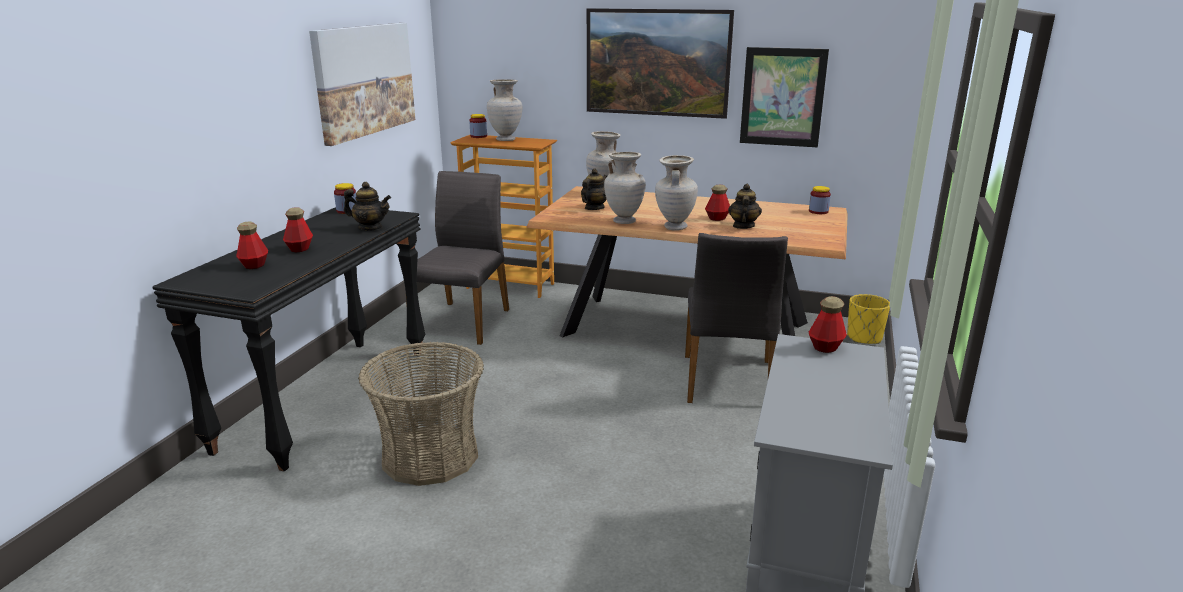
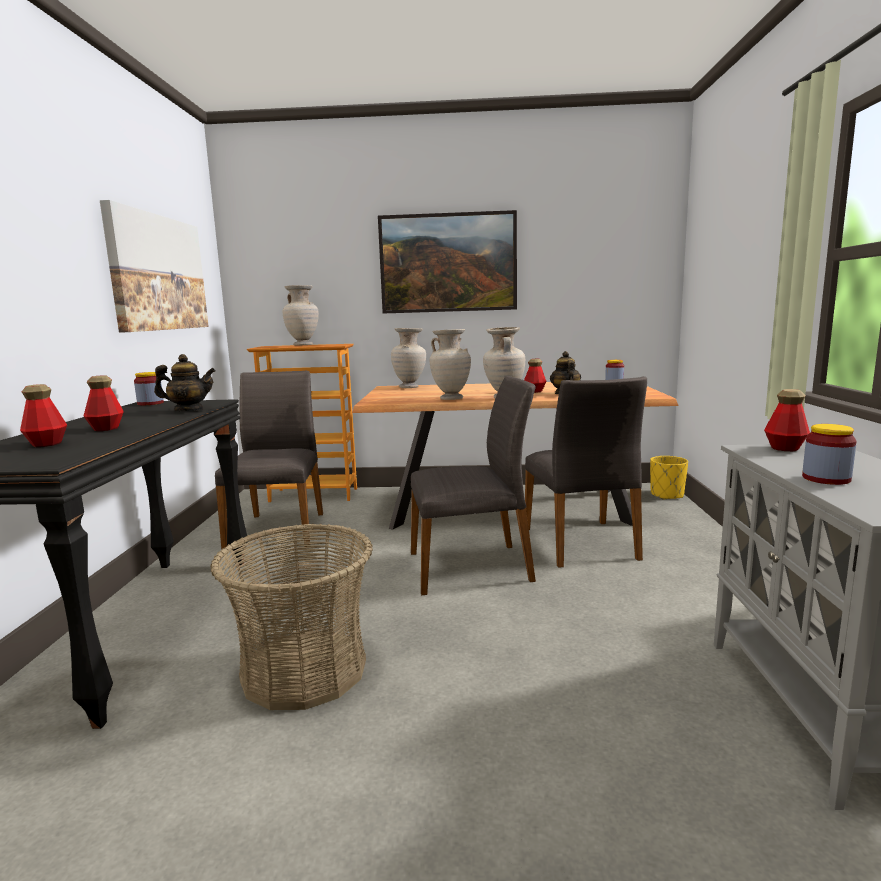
camera: 15 degrees left, 10 degrees down
(478, 136) = (272, 346): jar -> jar (826, 479)
(594, 208) = (411, 394): teapot -> none
(609, 389) = (471, 567): none -> grey chair
(782, 97) = (565, 286): picture -> none

